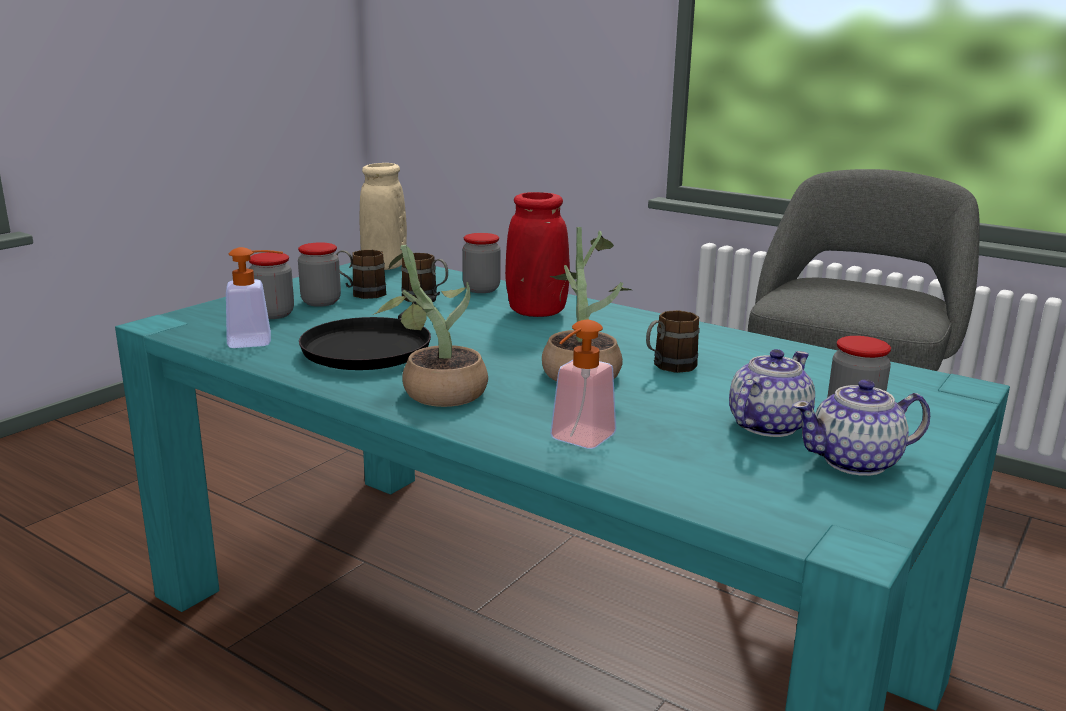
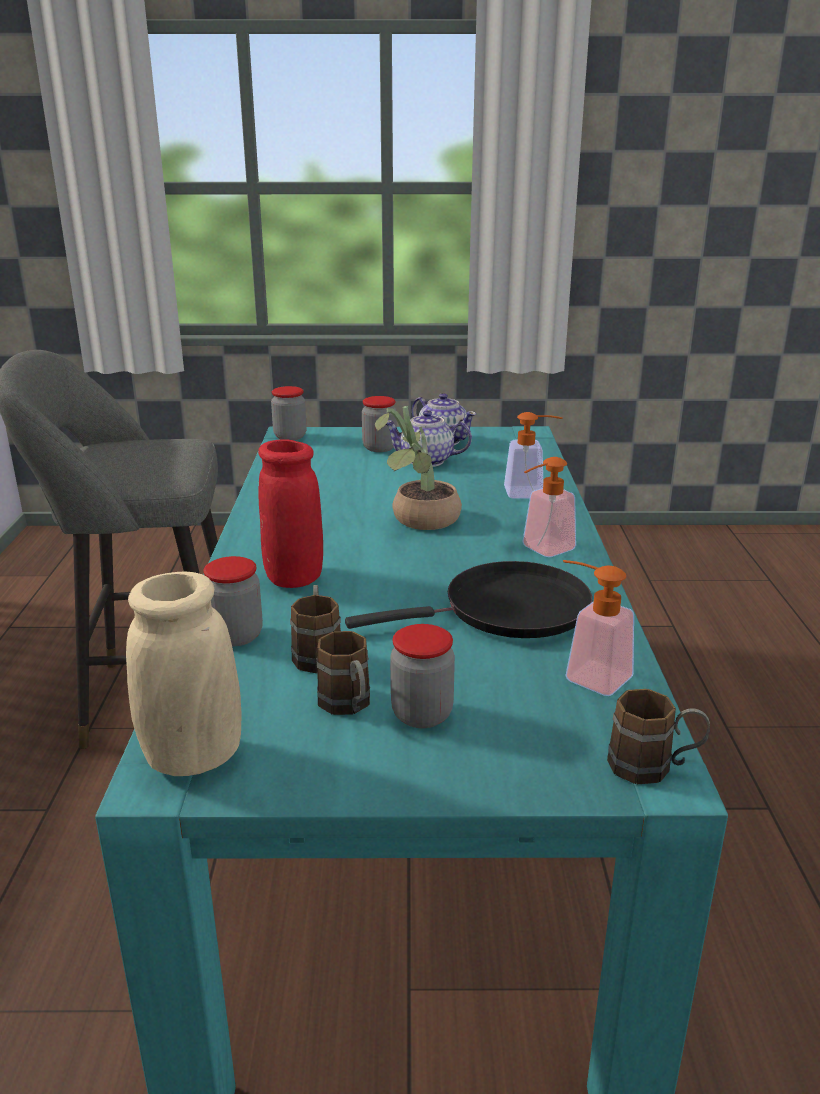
camera: 125 degrees left, 5 degrees up
(273, 314) = (510, 719): jar -> jar (290, 436)
(434, 392) = (542, 550): potted plant -> soap dispenser
(668, 367) = (367, 499): brown mug -> brown mug (653, 767)

